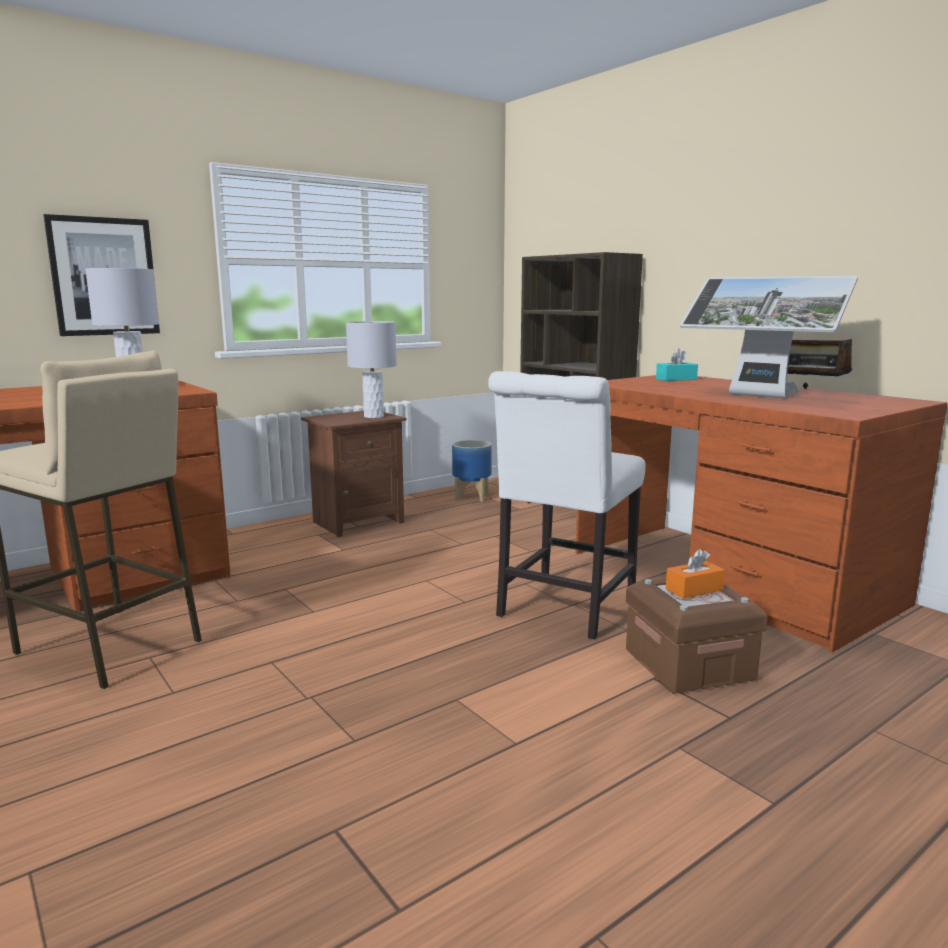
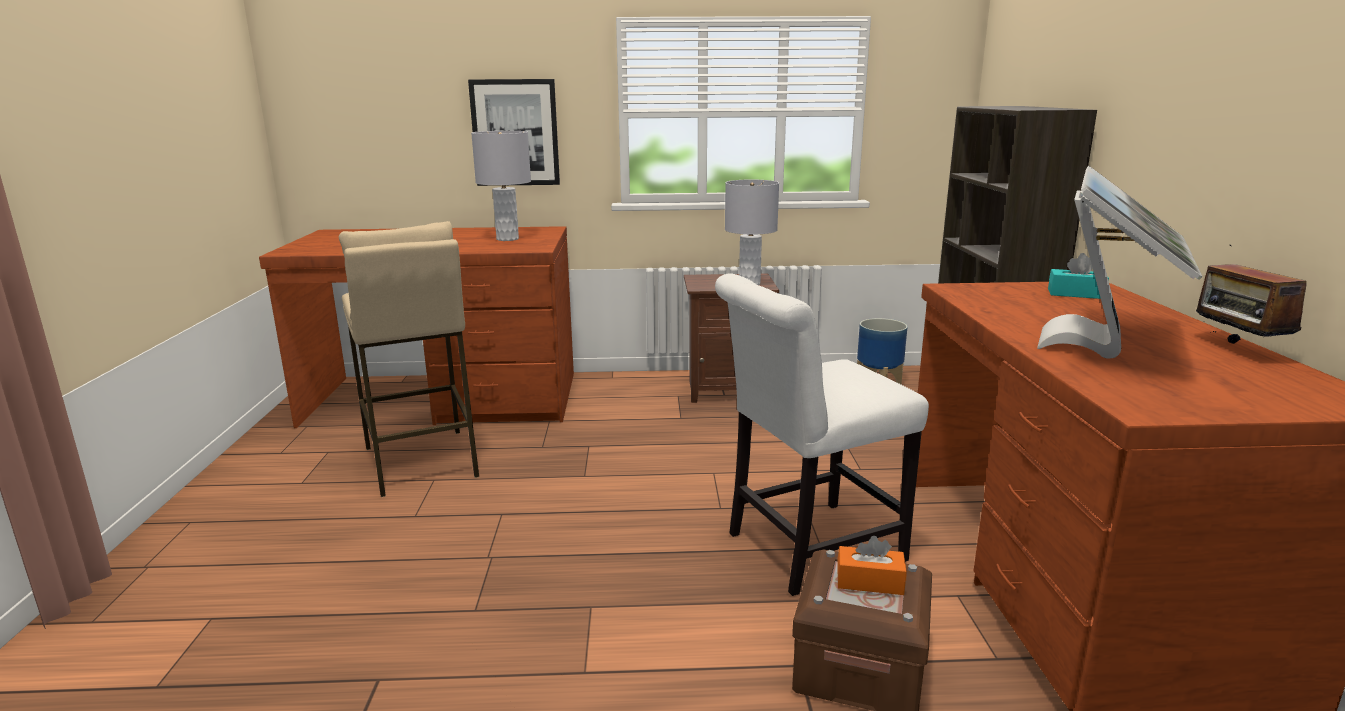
camera: 35 degrees right, 5 degrees up
(758, 396) = (1106, 346): monitor -> monitor turned 135 degrees counterclockwise

